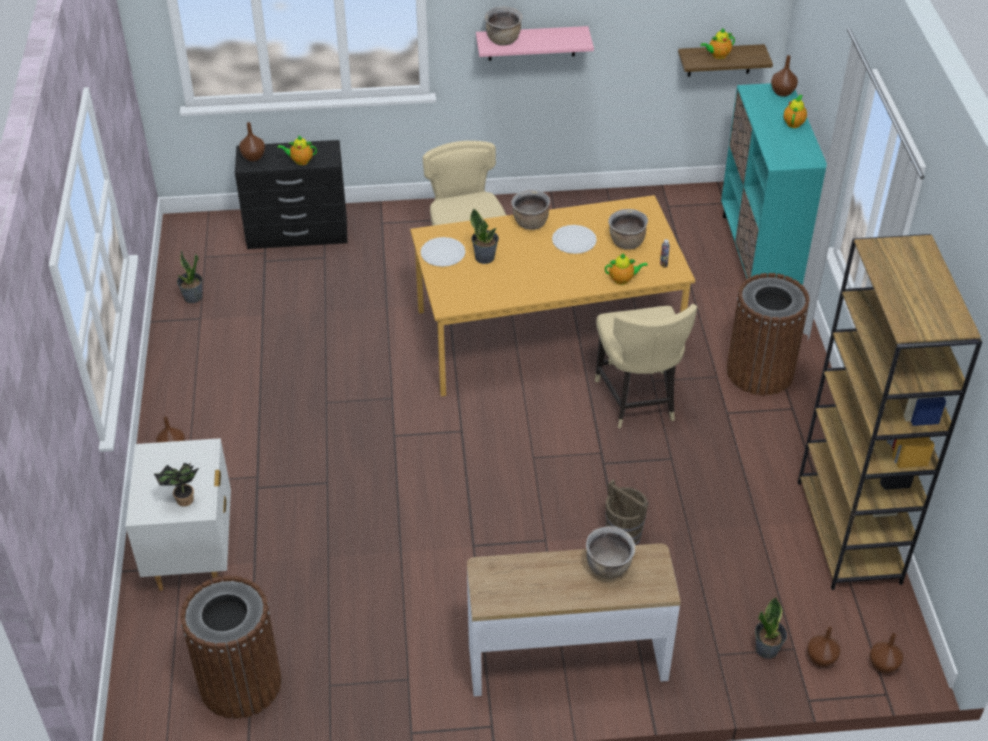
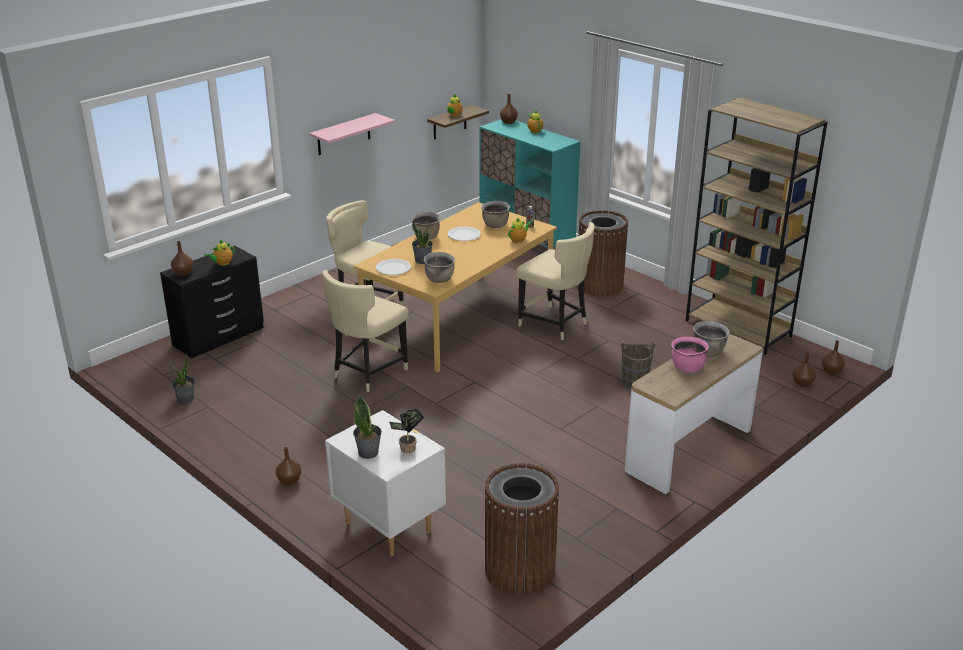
camera: 40 degrees left, 15 degrees down
(375, 358) = (367, 373): none -> beige chair
(503, 40) = (334, 131): brown cooking pot -> brown cooking pot (440, 279)
(555, 575) = (687, 368): none -> pink cooking pot
(767, 649) = (774, 393): potted plant -> potted plant (368, 452)

